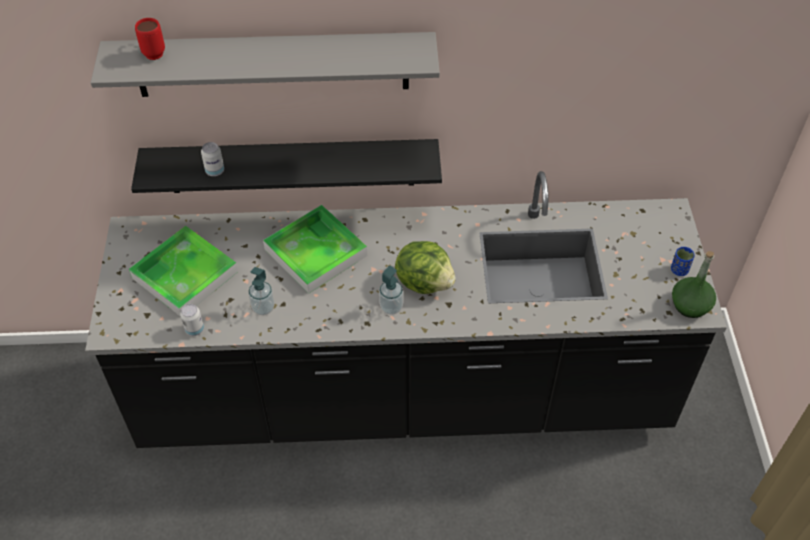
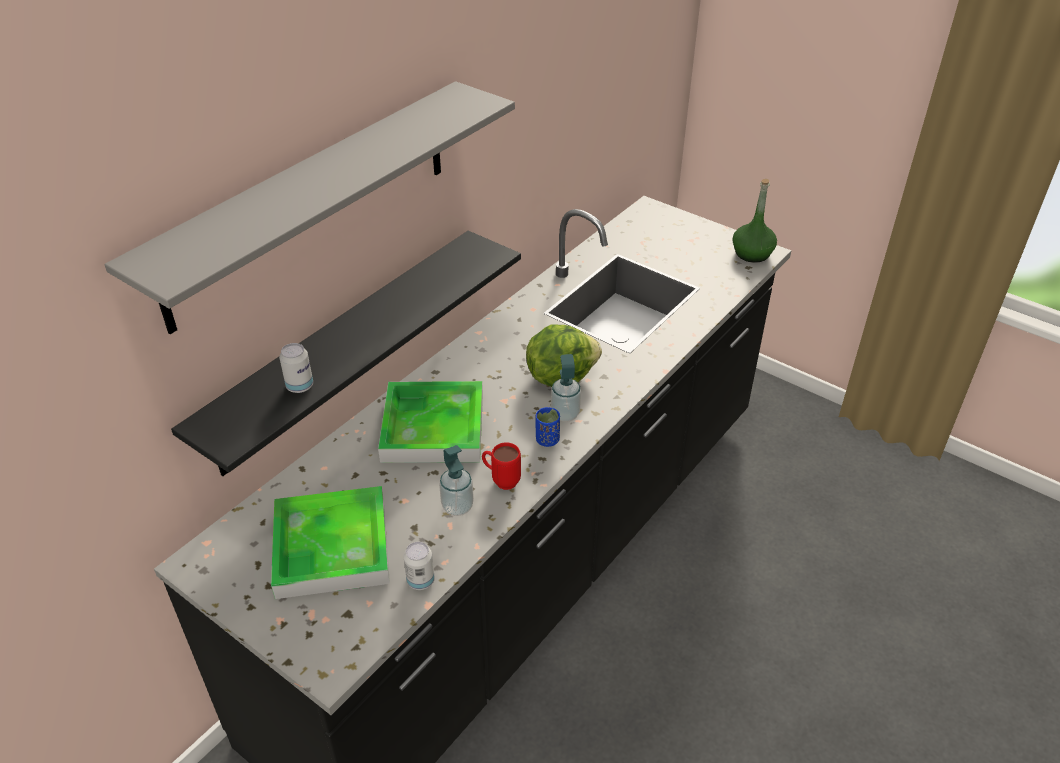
camera: 50 degrees left, 10 degrees down
(154, 51) = (196, 234): red mug -> red mug (501, 480)
(679, 270) = (711, 239): blue cup -> blue cup (547, 440)

